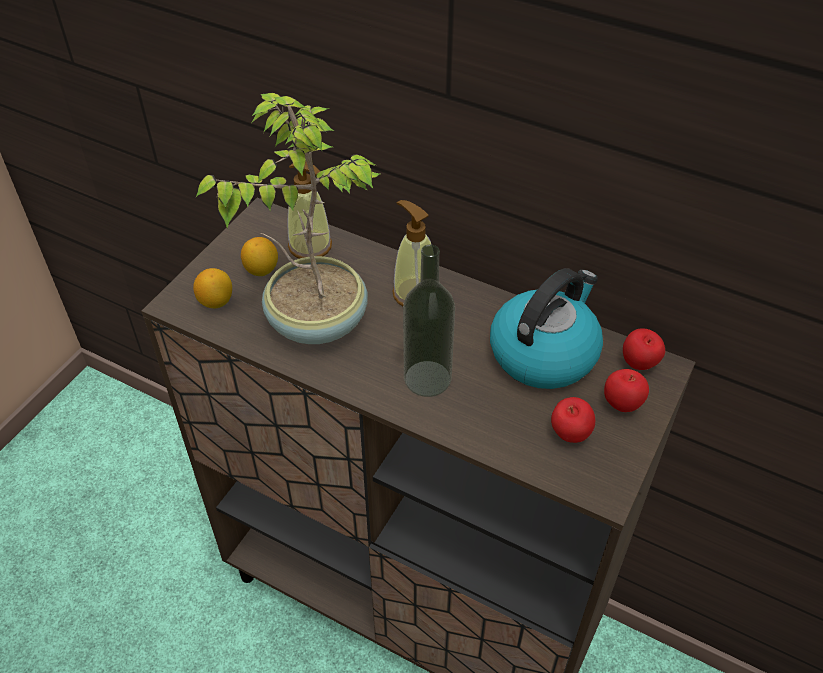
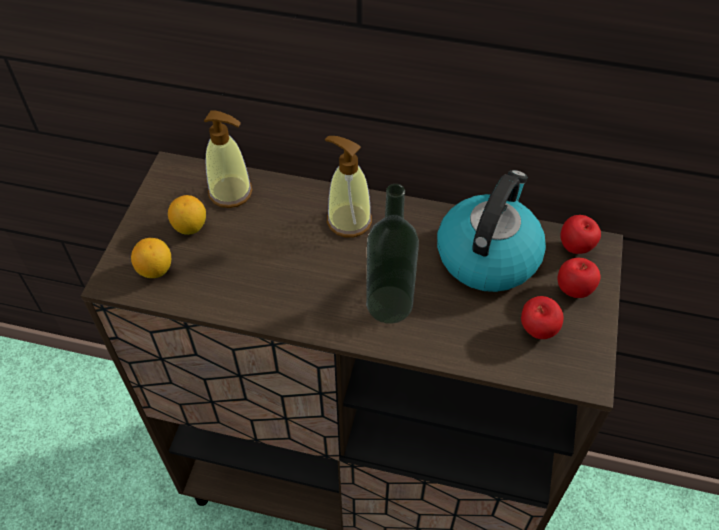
camera: 15 degrees left, 5 degrees up
(315, 320) = (262, 268): potted plant -> none

